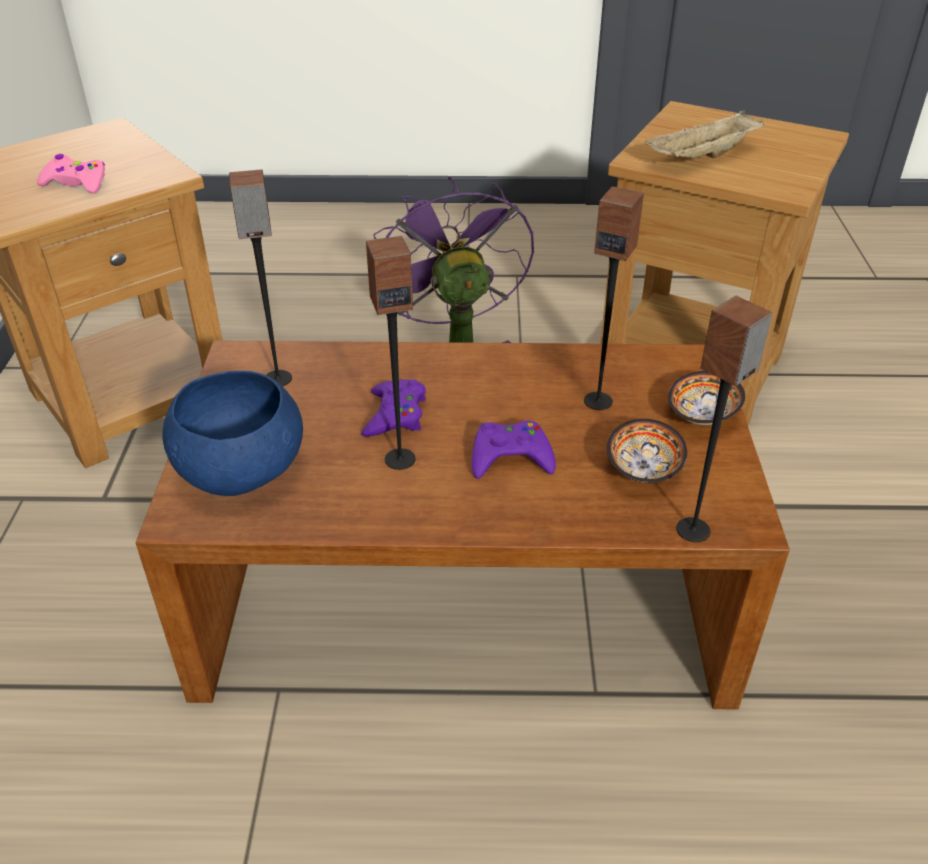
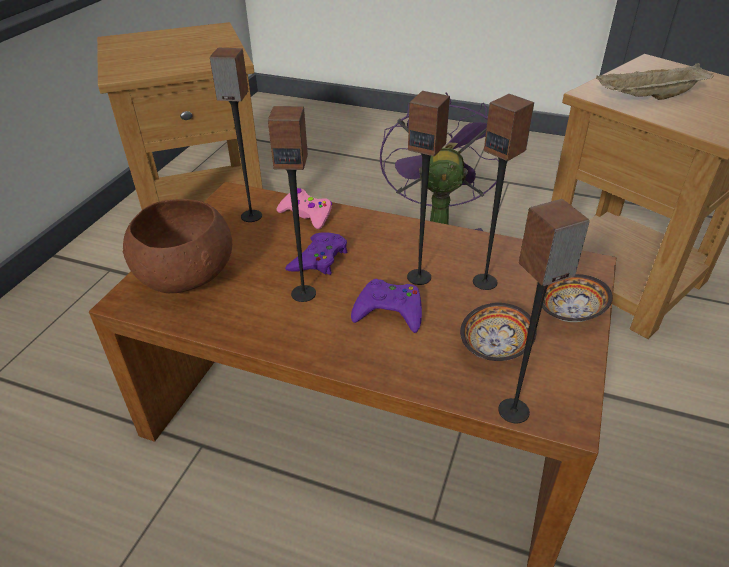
camera: 20 degrees right, 0 degrees up
(76, 183) = (170, 58): pink game controller -> pink game controller (306, 214)
(243, 472) = (188, 278): blue bowl -> brown bowl
(523, 411) = (419, 277): none -> speaker

